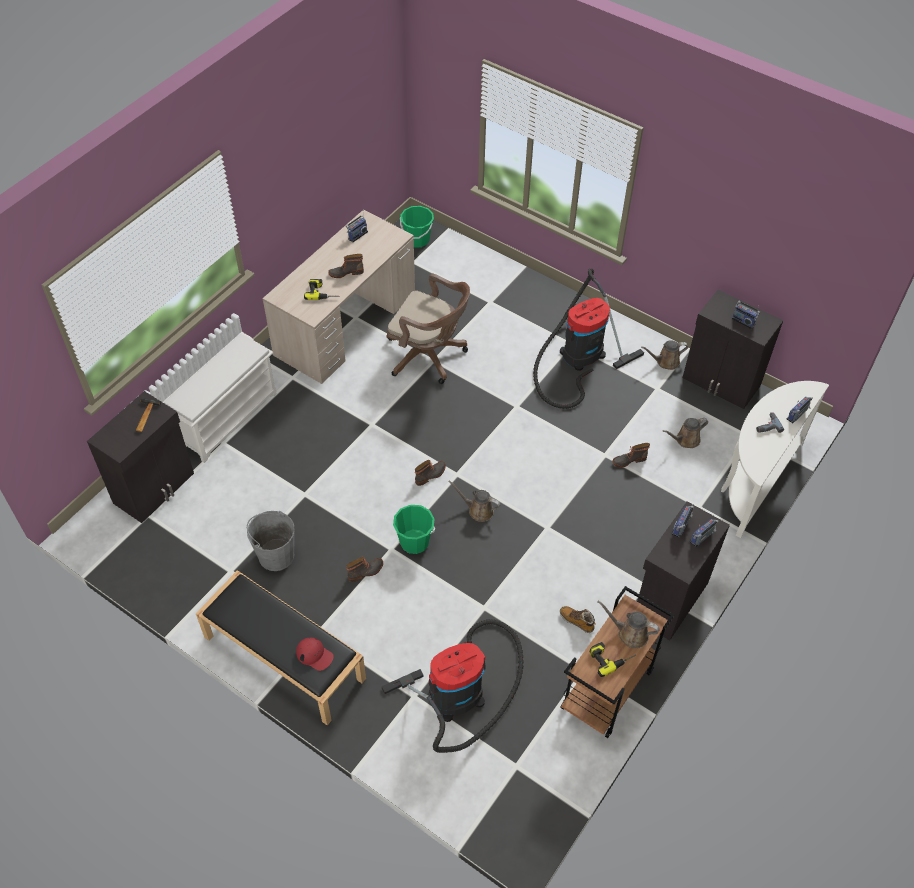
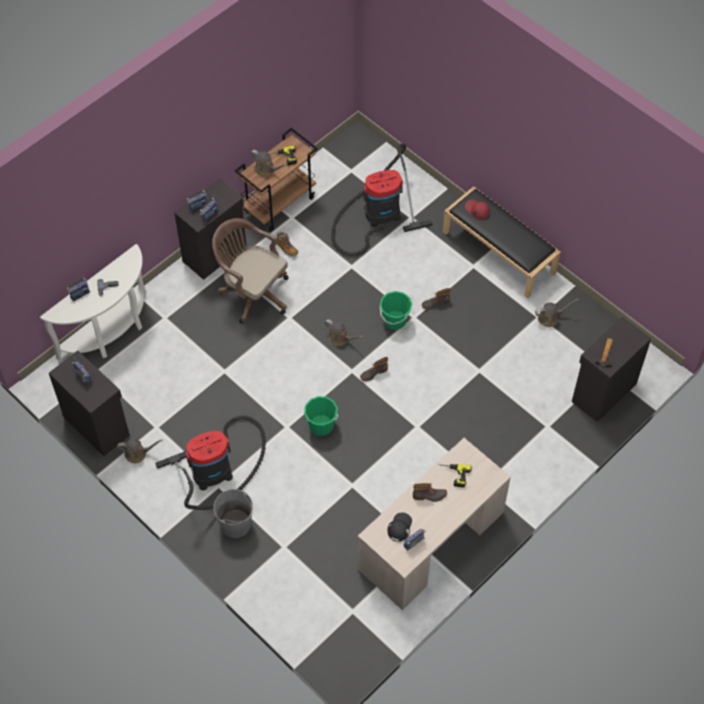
camera: 170 degrees left, 5 degrees up
(227, 418) = (544, 450): white shoe rack -> none
(276, 555) = (503, 324): grey bucket -> grey bucket (236, 524)
(373, 245) = (399, 527): none -> black cap
(417, 240) = (343, 643): green bucket -> green bucket (321, 425)
(429, 356) = (355, 490): brown office chair -> brown office chair (252, 292)
(629, 460) = (206, 364): boot -> none
(685, 440) = (151, 375): brown watering can -> brown watering can (550, 318)

